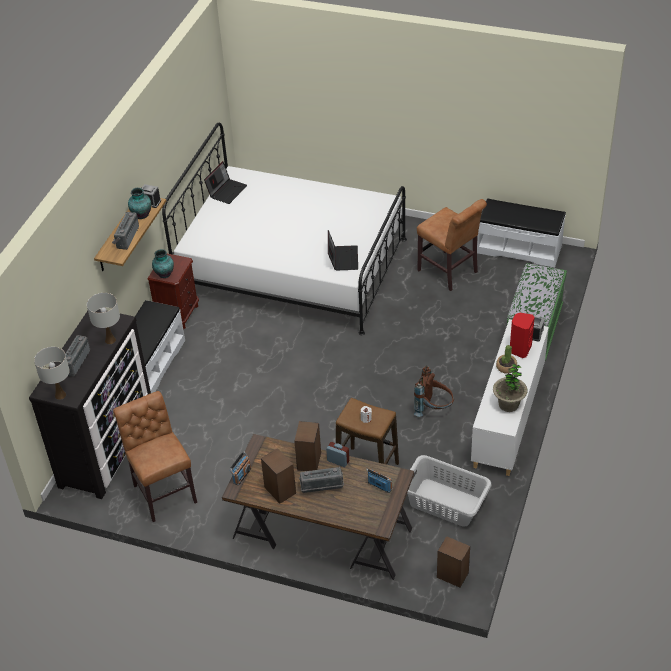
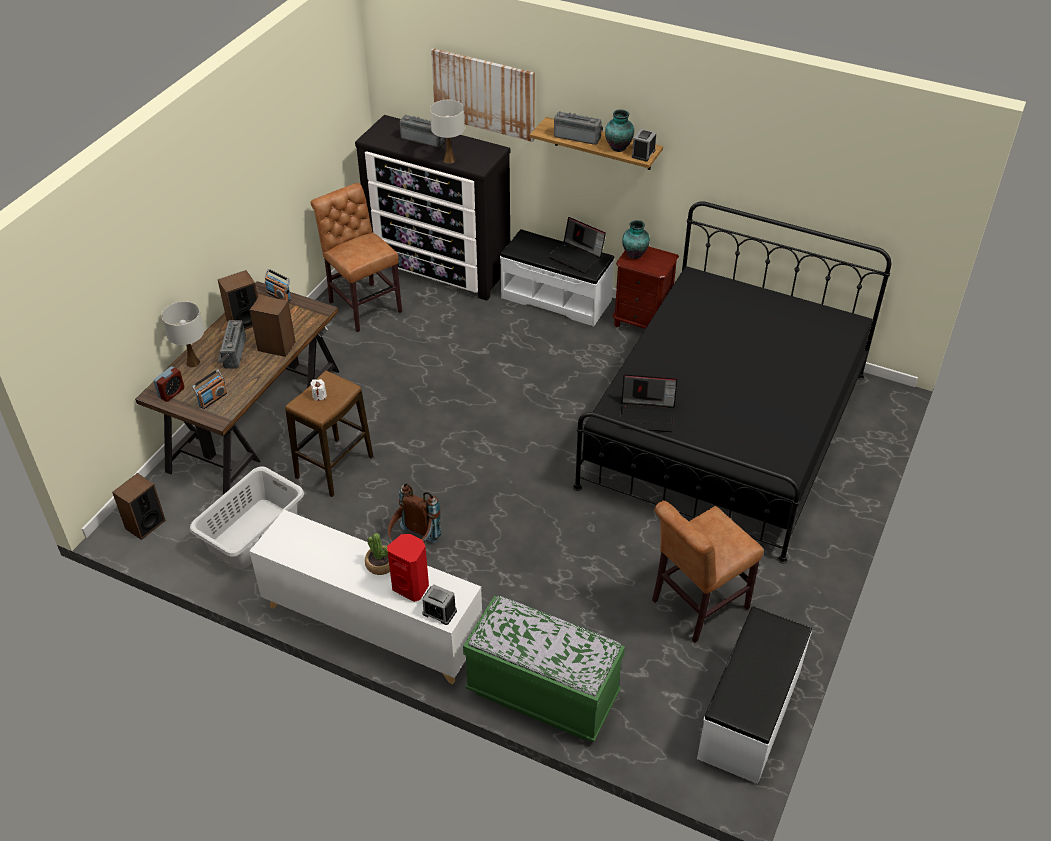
camera: 95 degrees right, 0 degrees up
(60, 395) = (377, 131): white table lamp -> white table lamp (192, 362)
(65, 291) = (484, 94): none -> picture
(163, 491) = (363, 305): brown chair -> brown chair turned 105 degrees counterclockwise
(227, 191) = (810, 314): laptop -> laptop (577, 257)
(293, 267) = (724, 429): white bed -> black bed
(338, 461) = (266, 369): alarm clock -> alarm clock (171, 393)
(508, 404) = (308, 554): potted plant -> none

